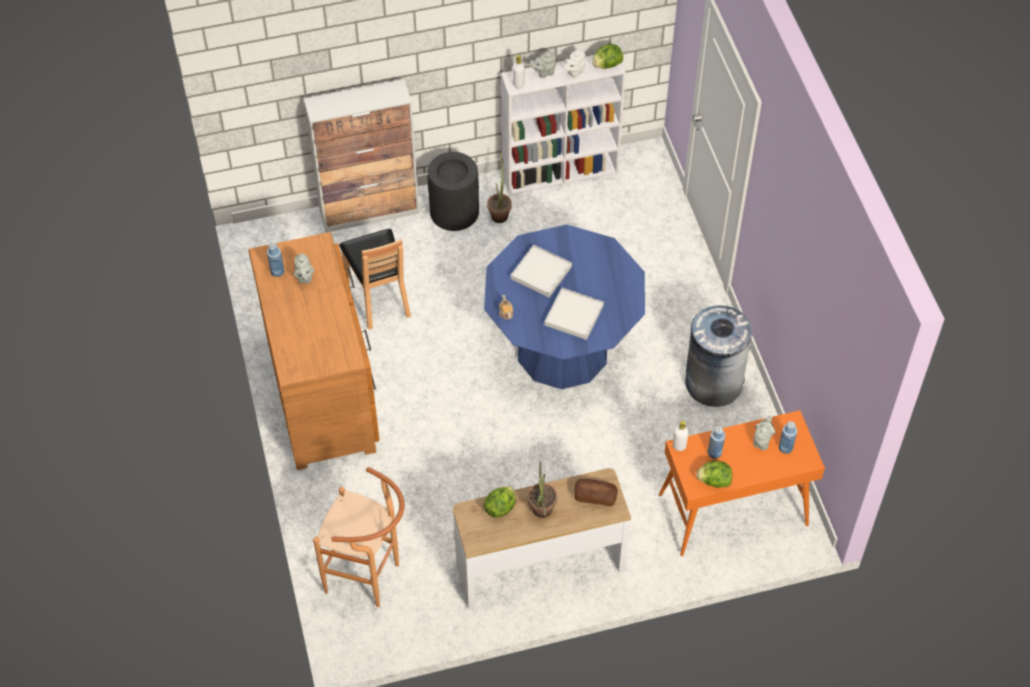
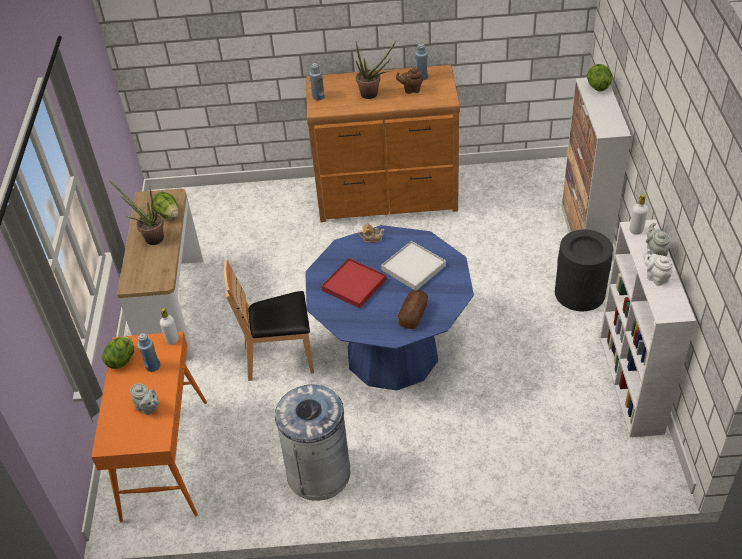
camera: 105 degrees right, 10 degrees down
(304, 278) = (411, 90): grey teapot -> brown teapot
(369, 579) = (208, 211): brown stool -> none
(379, 298) = (480, 234): brown chair -> brown chair (280, 358)
(499, 213) = (575, 327): potted plant -> potted plant (373, 94)
(574, 315) = (354, 285): white tray -> red tray
(595, 496) = (149, 273): bread -> bread (413, 315)
(607, 65) = (668, 308): lettuce -> lettuce (597, 86)
(785, 447) = (130, 427): blue bottle -> blue bottle (318, 97)

